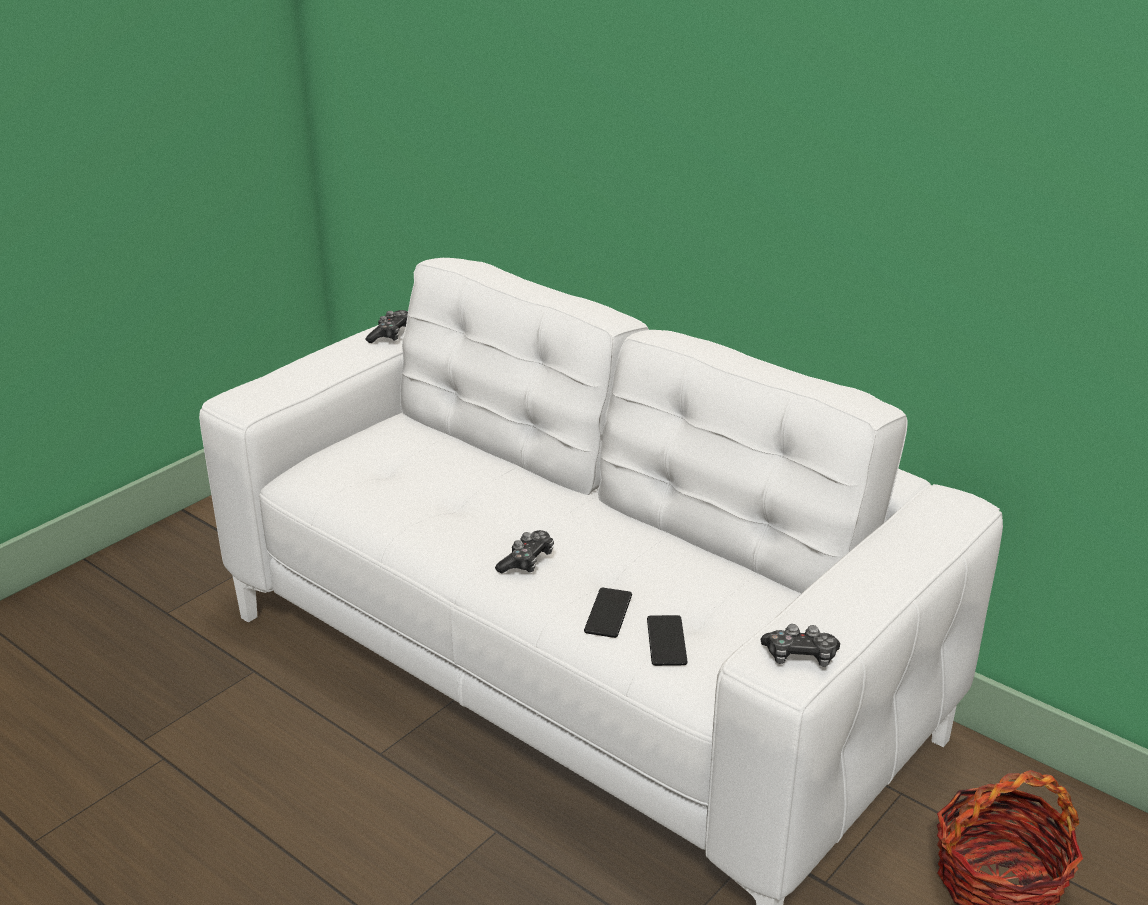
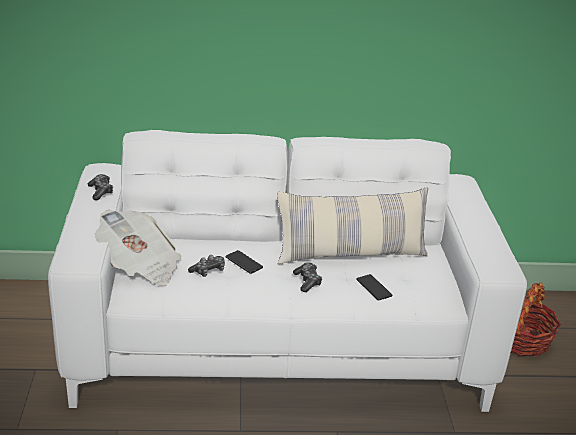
camera: 45 degrees left, 0 degrees up
(355, 451) = (140, 266): none -> newspaper
(655, 554) = (351, 254): none -> pillow
(666, 641) = (412, 288): phone -> phone (244, 262)
(800, 656) = (502, 262): game controller -> game controller (208, 271)

